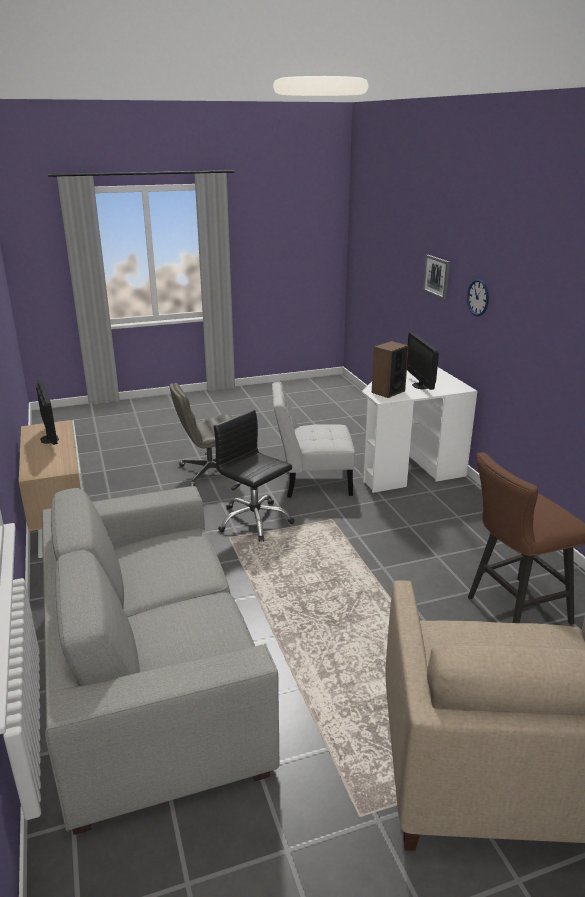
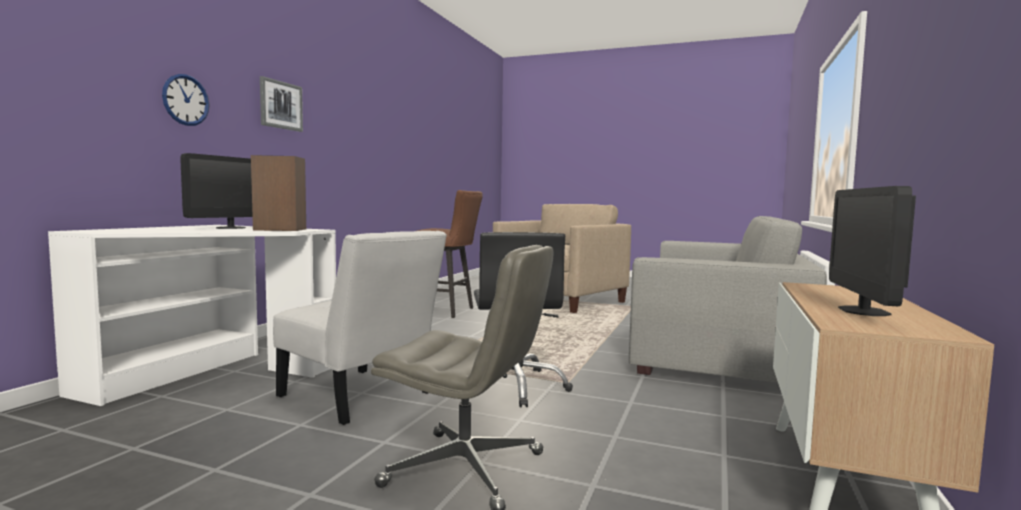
camera: 140 degrees left, 20 degrees down
(437, 276) = (58, 66): picture -> picture (280, 105)

